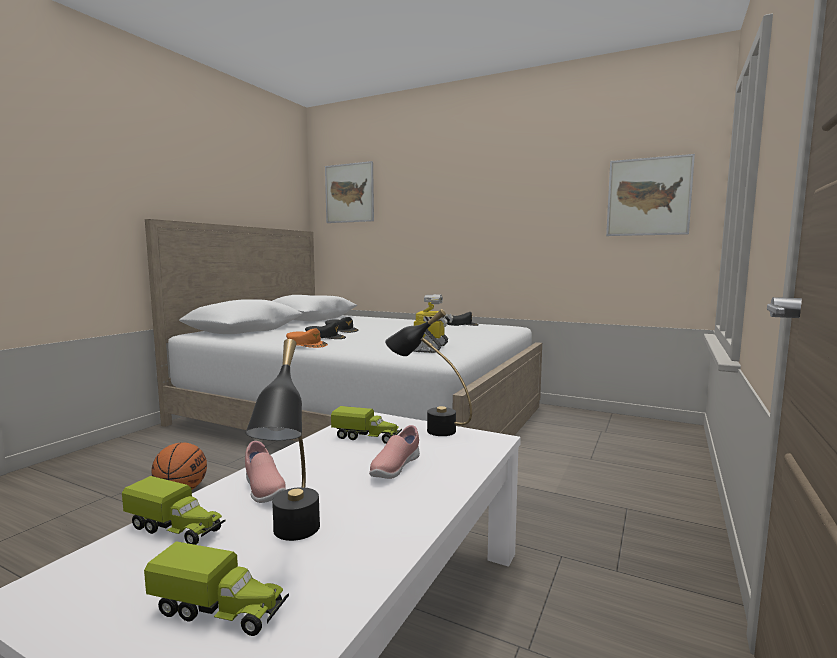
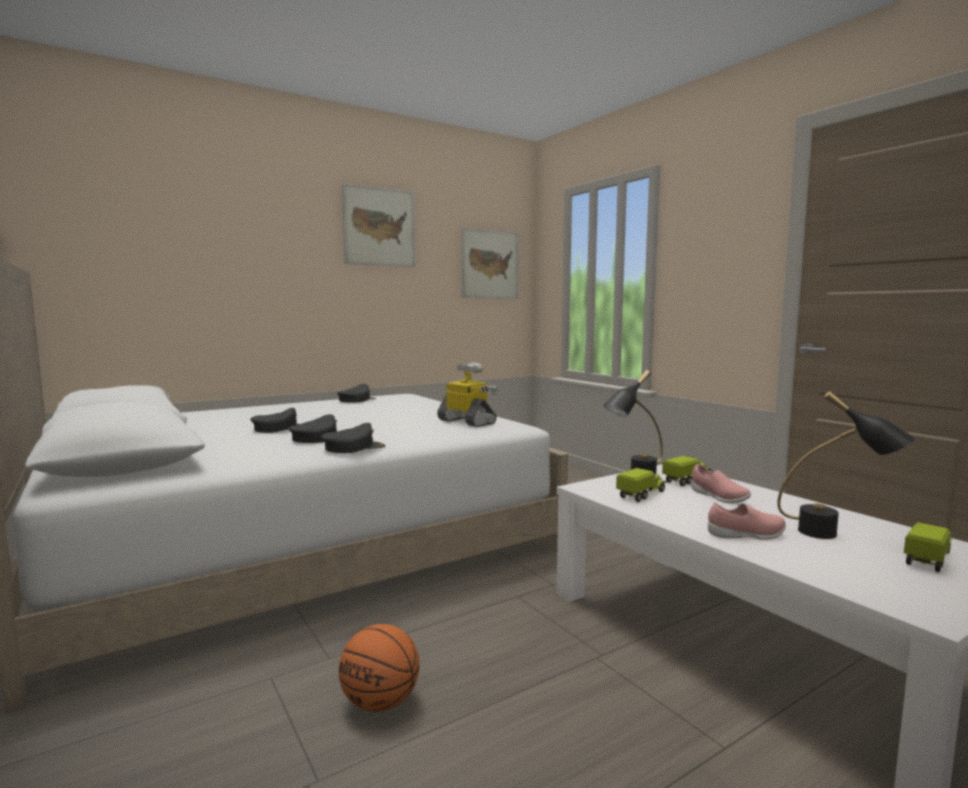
camera: 60 degrees left, 0 degrees up
(176, 529) = (819, 566): toy truck -> toy truck (687, 480)
(307, 344) = (353, 448): orange cap -> black cap
(349, 193) = (110, 212): picture -> picture (379, 227)

